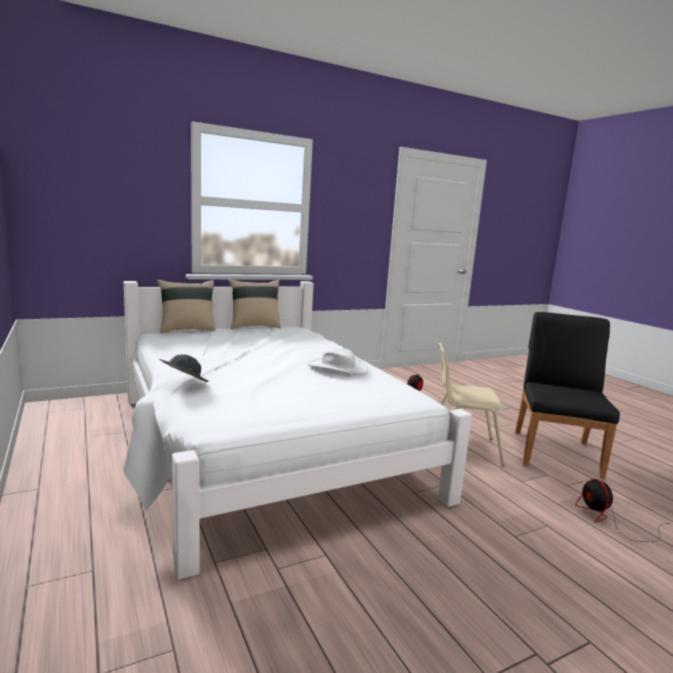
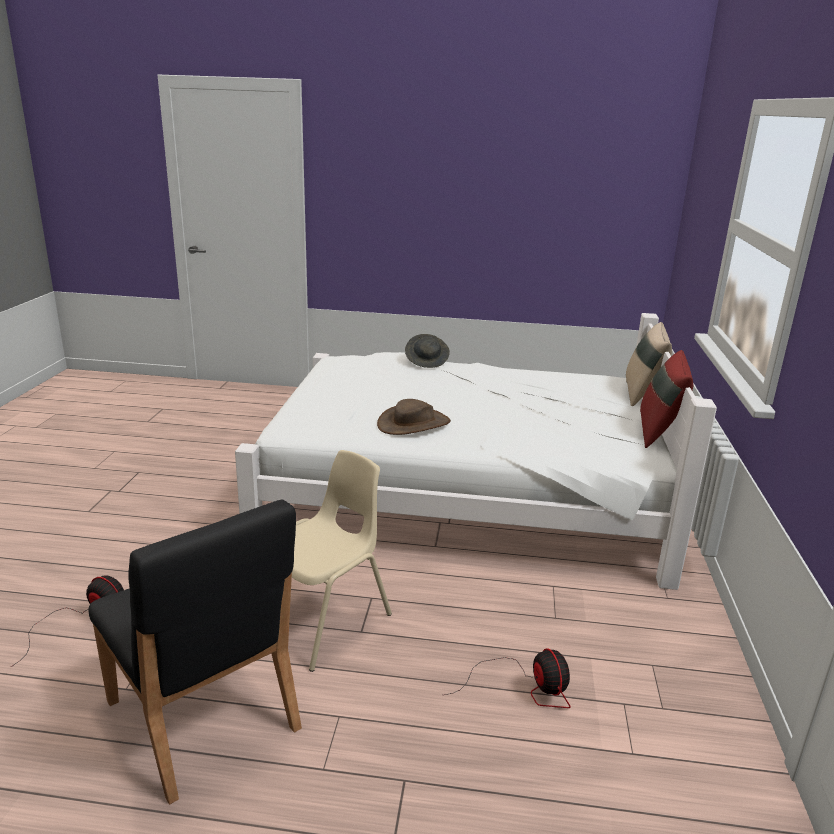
camera: 125 degrees right, 10 degrees up
(254, 326) = (659, 433): beige pillow -> red pillow
(337, 368) = (414, 424): white hat -> brown hat

